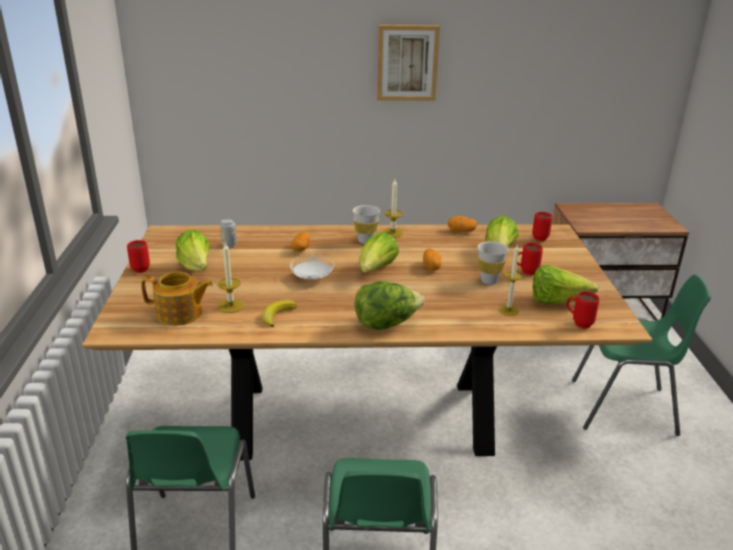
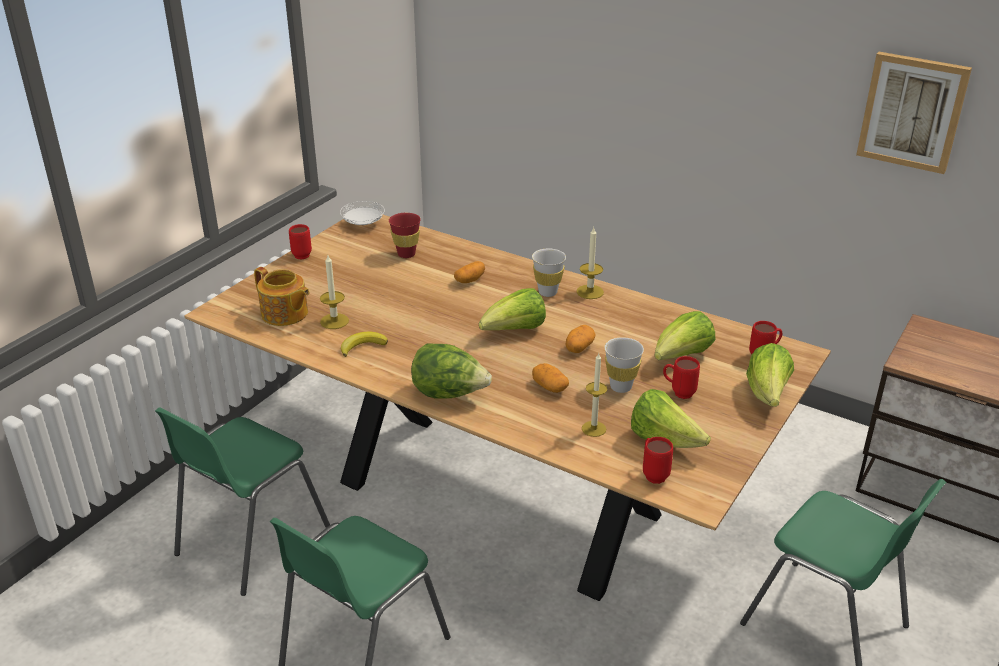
camera: 35 degrees right, 5 degrees up
(196, 268) = (350, 270): lettuce -> lettuce (767, 394)
(229, 245) = (406, 254): can -> red cup
(312, 278) = (441, 317): white plate -> white plate (363, 224)
(407, 63) = (724, 71): picture -> picture (912, 111)
(461, 231) = (674, 315): potato -> potato (549, 387)

